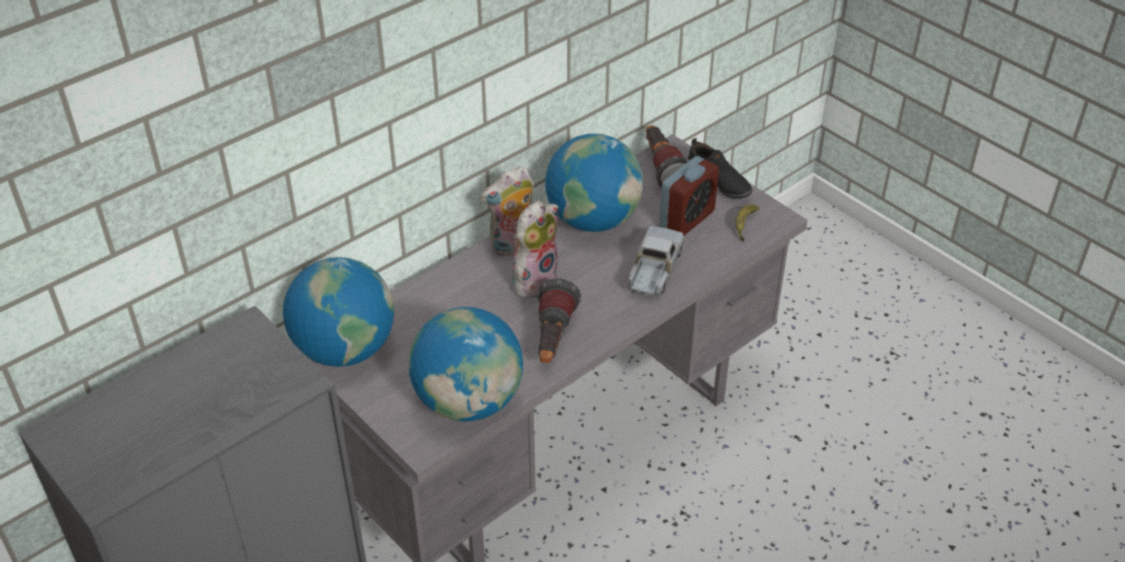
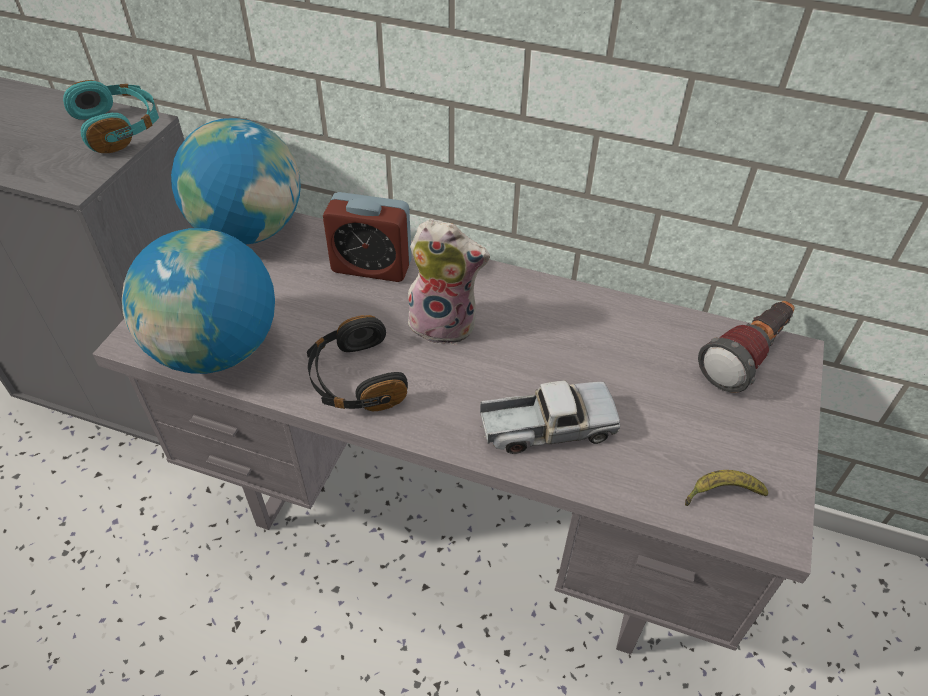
camera: 60 degrees right, 5 degrees up
(242, 341) = (120, 128): none -> turquoise headphones
(514, 247) = (486, 285): plush toy -> none
(553, 340) = (355, 380): flashlight -> black headphones
(593, 219) = (590, 331): globe -> none
(687, 219) = (674, 422): alarm clock -> alarm clock (371, 266)
(718, 180) = (784, 426): black shoe -> none

